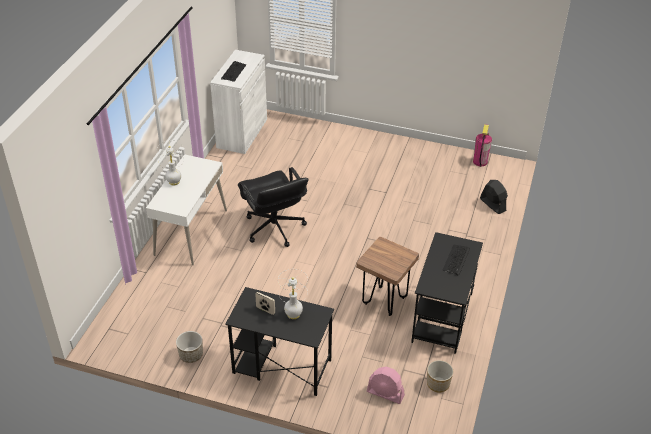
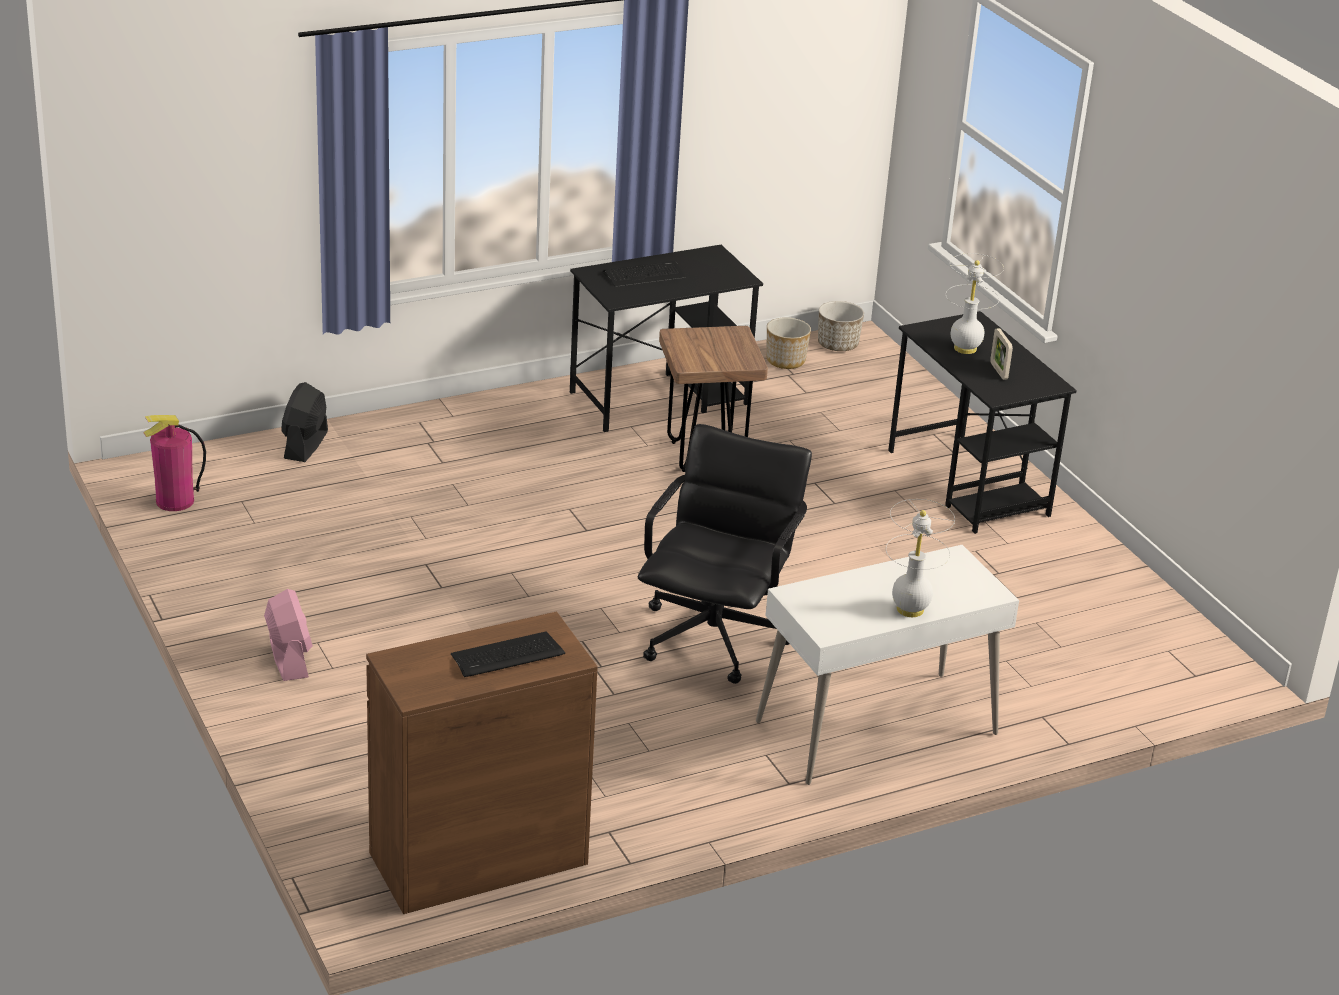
camera: 135 degrees left, 10 degrees down
(191, 355) = (1090, 568): planter -> planter (838, 345)
(242, 133) = (478, 858): white cabinet -> brown cabinet
(385, 393) = (867, 389): pink fan -> pink fan (289, 658)

